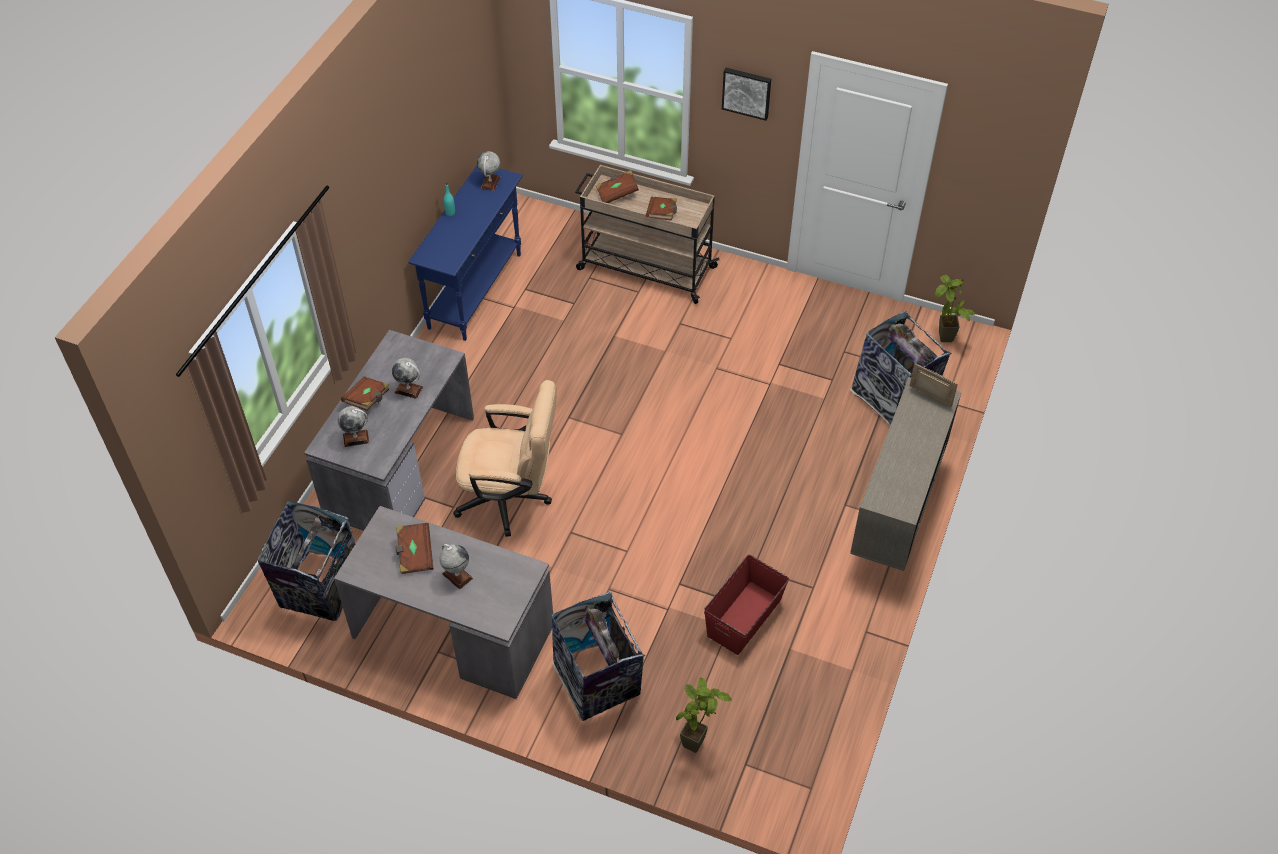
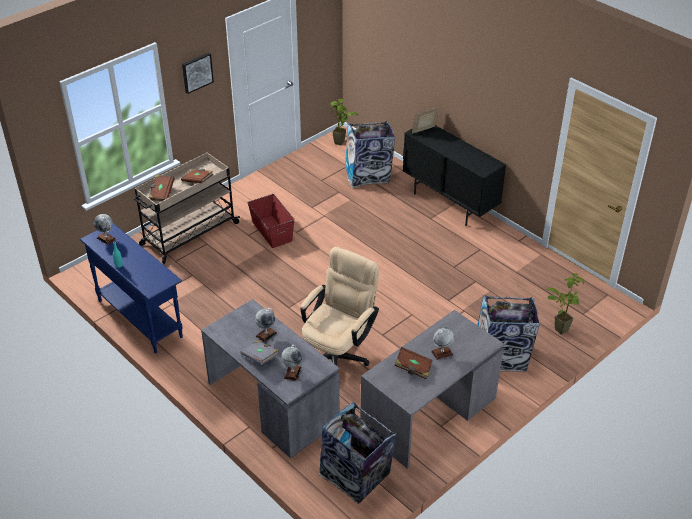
camera: 65 degrees left, 10 degrees down
(368, 399) = (260, 357): brown book -> grey book
(745, 617) = (486, 281): red storage box -> red storage box (272, 231)
(895, 516) = (449, 203): beige cabinet -> black cabinet

